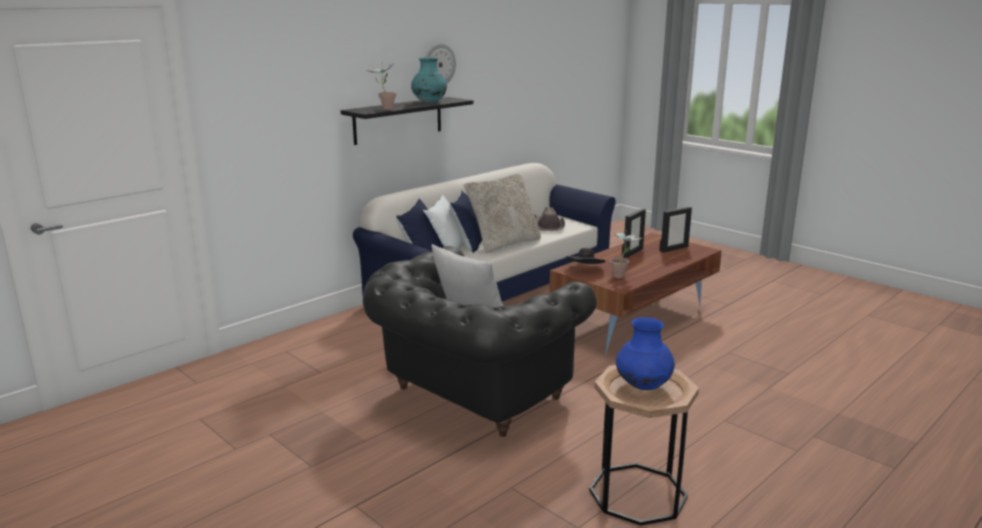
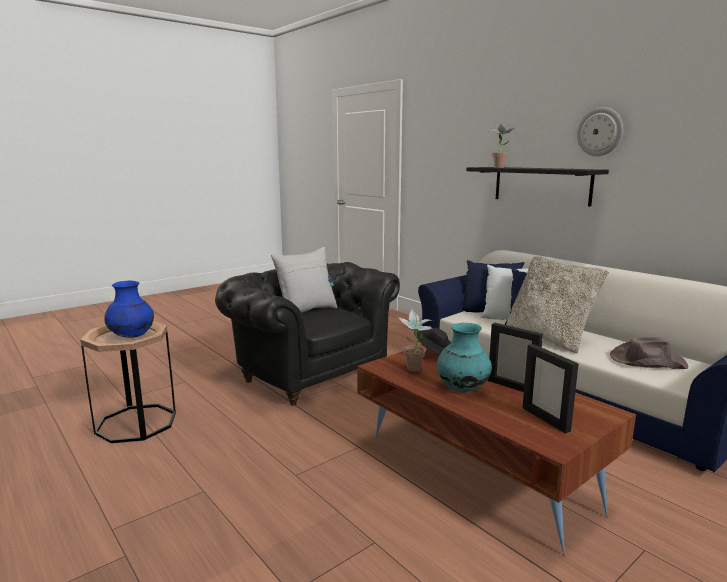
camera: 95 degrees right, 5 degrees down
(429, 102) = (552, 168): turquoise vase -> turquoise vase (462, 388)

